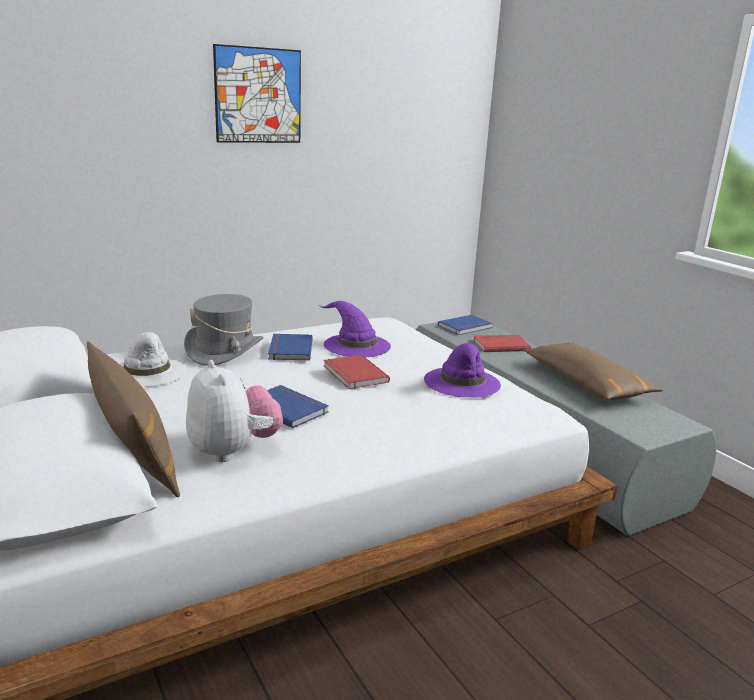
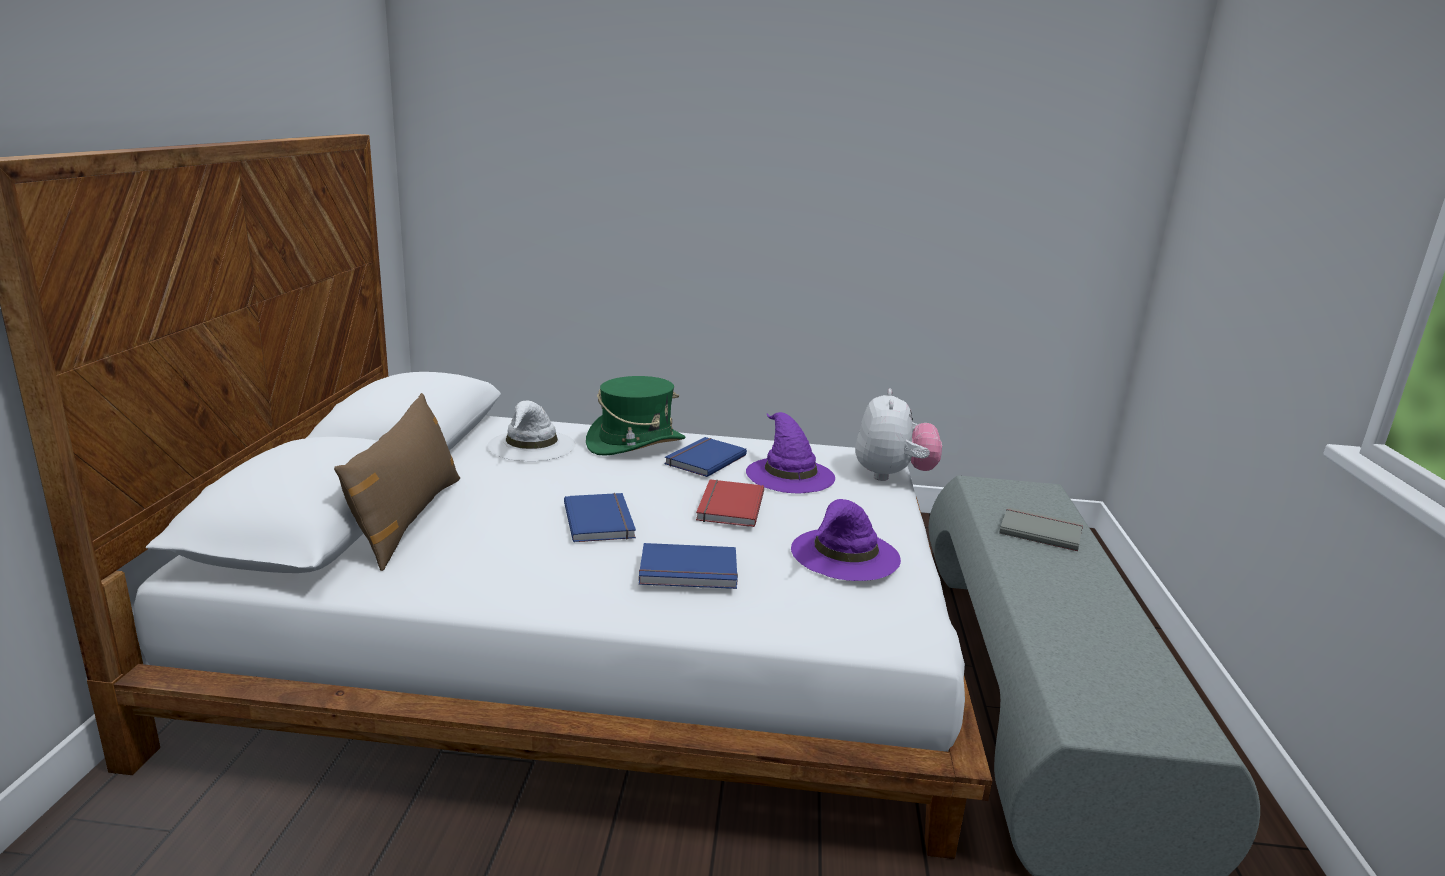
camera: 35 degrees right, 0 degrees up
(225, 350) = (636, 443): grey hat -> green hat
(233, 451) = (490, 545): plush toy -> plush toy (892, 476)
(258, 95) = (793, 144): picture -> none
(466, 327) = (1023, 494): blue book -> blue book (689, 571)
(500, 345) = (1040, 531): red book -> grey book
(586, 383) = (1105, 621): brown pillow -> none

